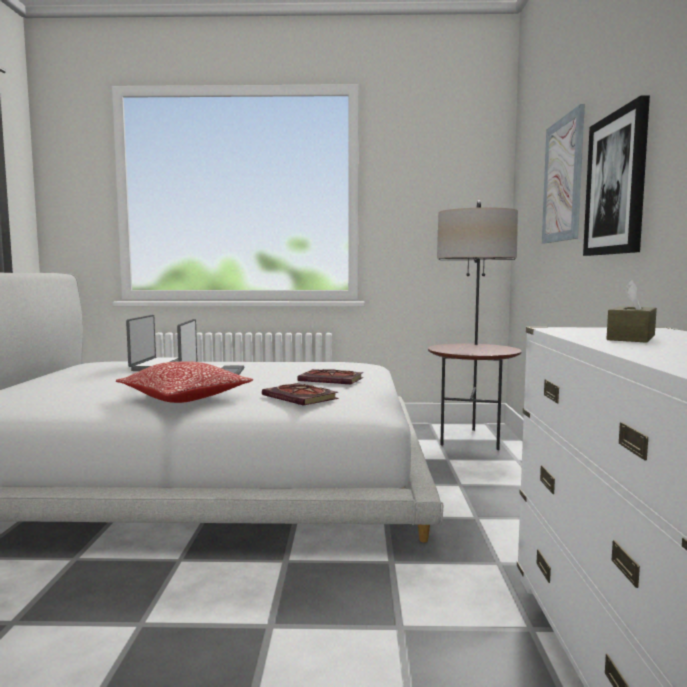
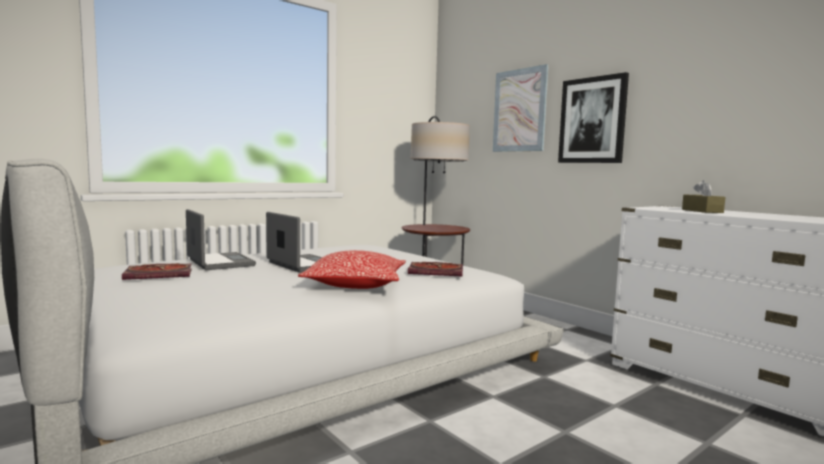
camera: 40 degrees left, 0 degrees up
(332, 380) = (406, 258): book -> book (161, 274)

